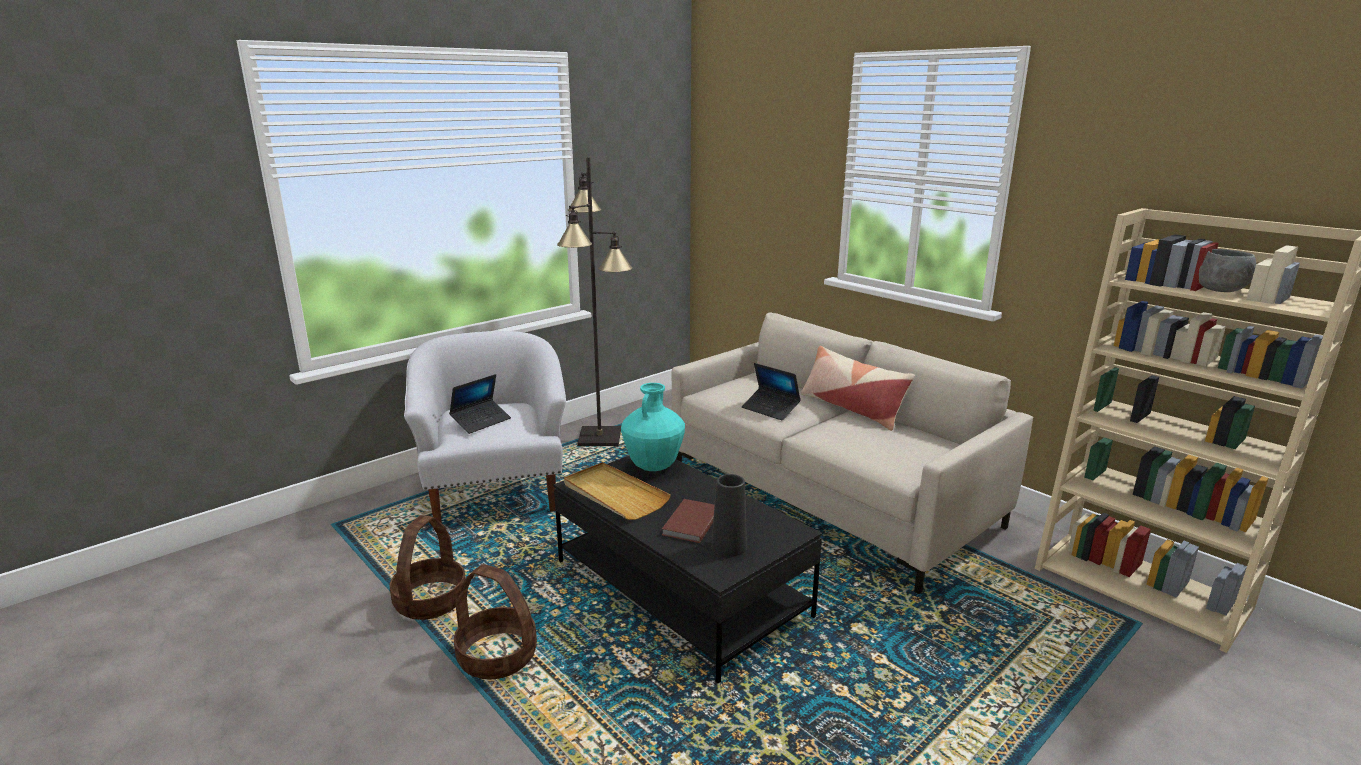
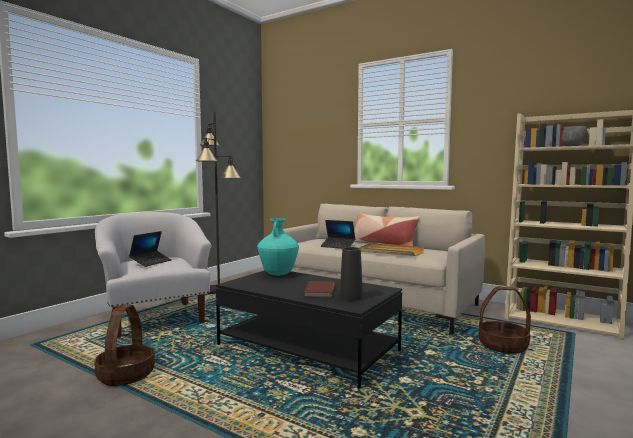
camera: 15 degrees left, 15 degrees down
(498, 656) = (192, 397): basket -> basket (503, 346)
(614, 494) = (260, 285): beige tray -> beige tray (390, 252)

